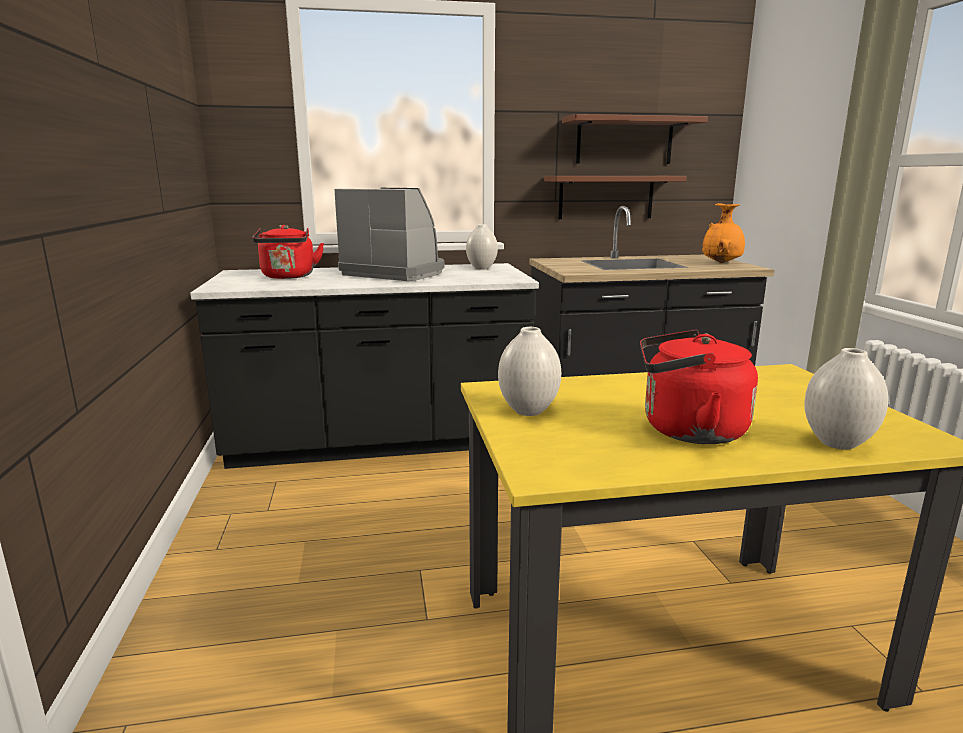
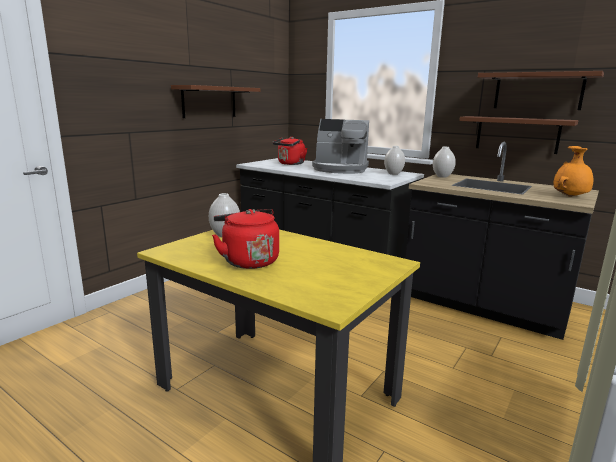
camera: 45 degrees right, 0 degrees up
(137, 156) = (209, 102): none -> brown shelf
(395, 273) = (340, 169): coffee machine -> coffee machine turned 120 degrees clockwise
(837, 443) = (284, 288): white vase -> white vase (442, 176)

